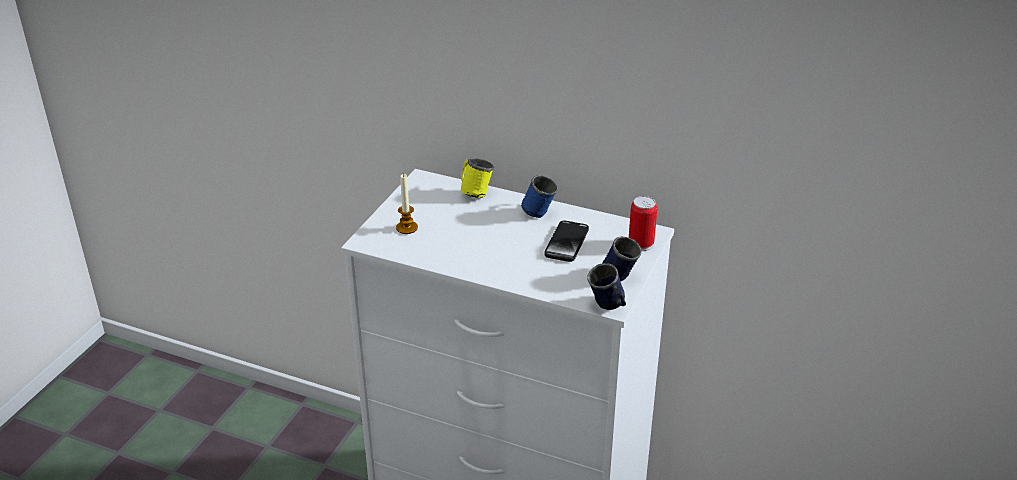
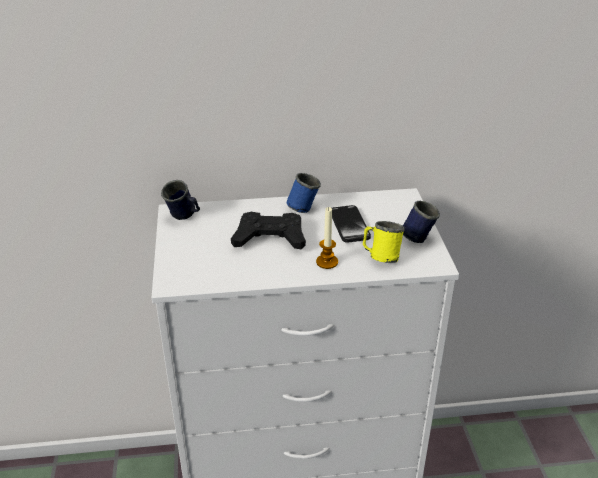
camera: 30 degrees left, 0 degrees up
(407, 228) = (200, 258): candle -> candle (327, 262)
(474, 192) = (232, 208): yellow mug -> yellow mug (380, 257)
(482, 230) = (270, 238): none -> black game controller
(608, 307) = (436, 266): blue mug -> blue mug (184, 217)
(641, 244) = (406, 207): can -> none

